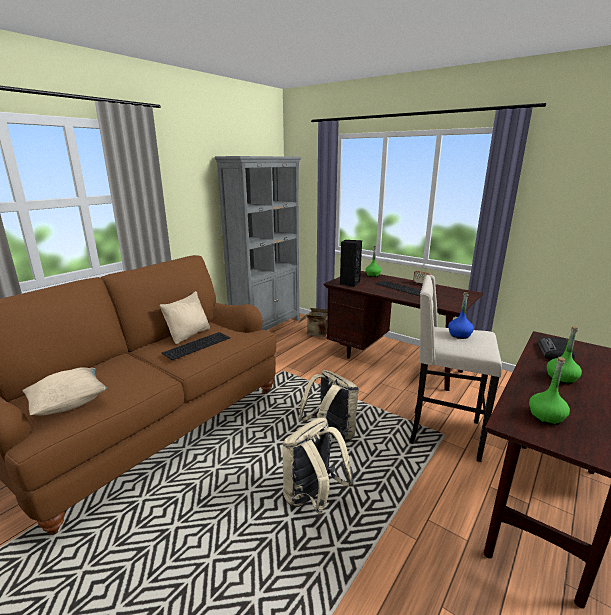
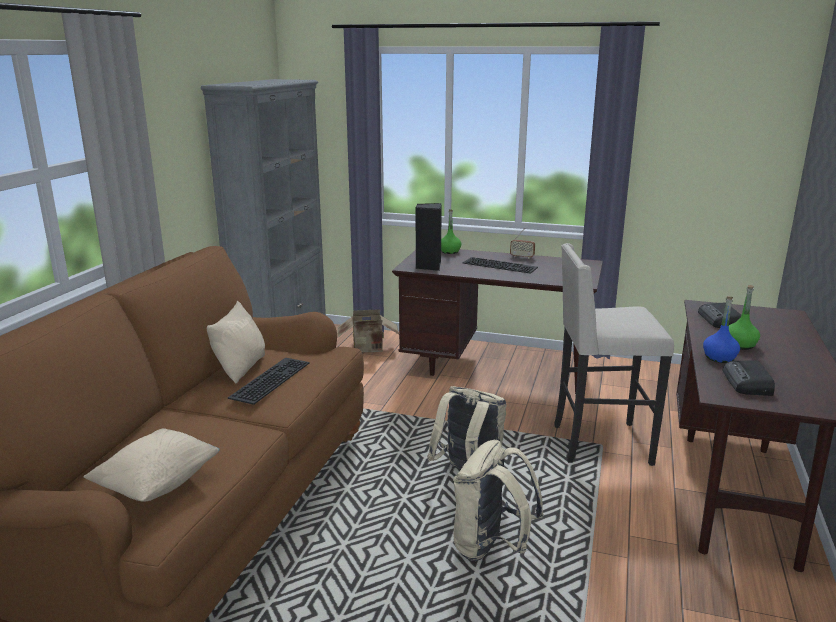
camera: 20 degrees left, 0 degrees up
(459, 335) = (613, 315): blue bottle -> blue bottle (719, 357)
(546, 417) = (748, 383): green bottle -> radio

